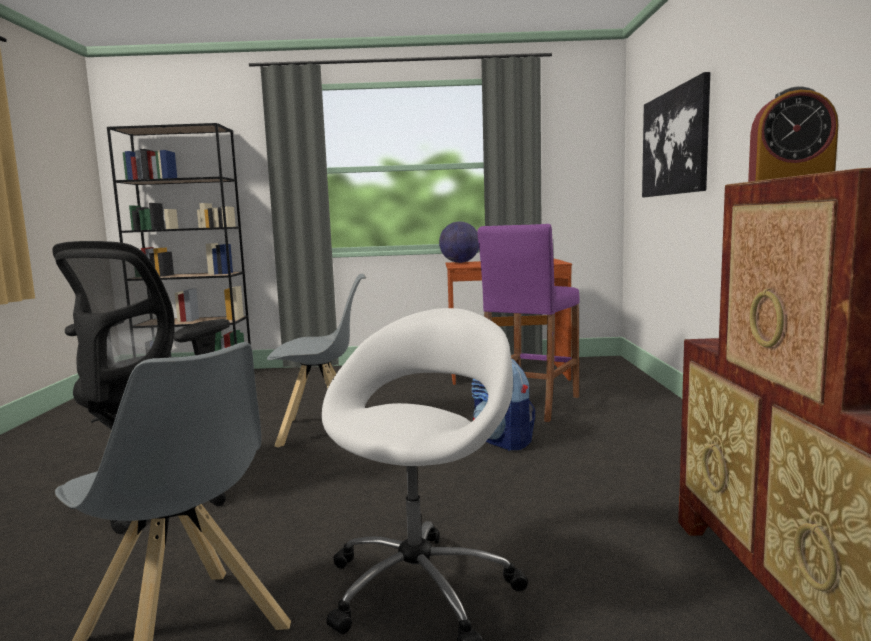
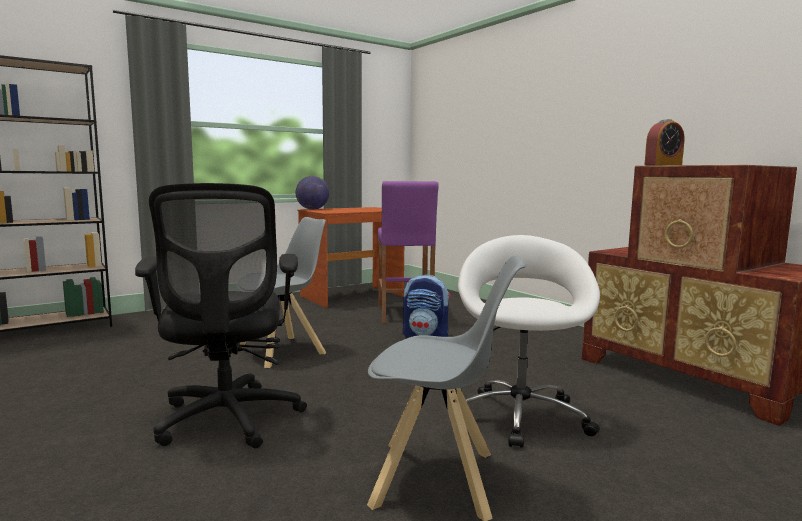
camera: 35 degrees left, 0 degrees up
(674, 142) = (474, 130): picture -> none

